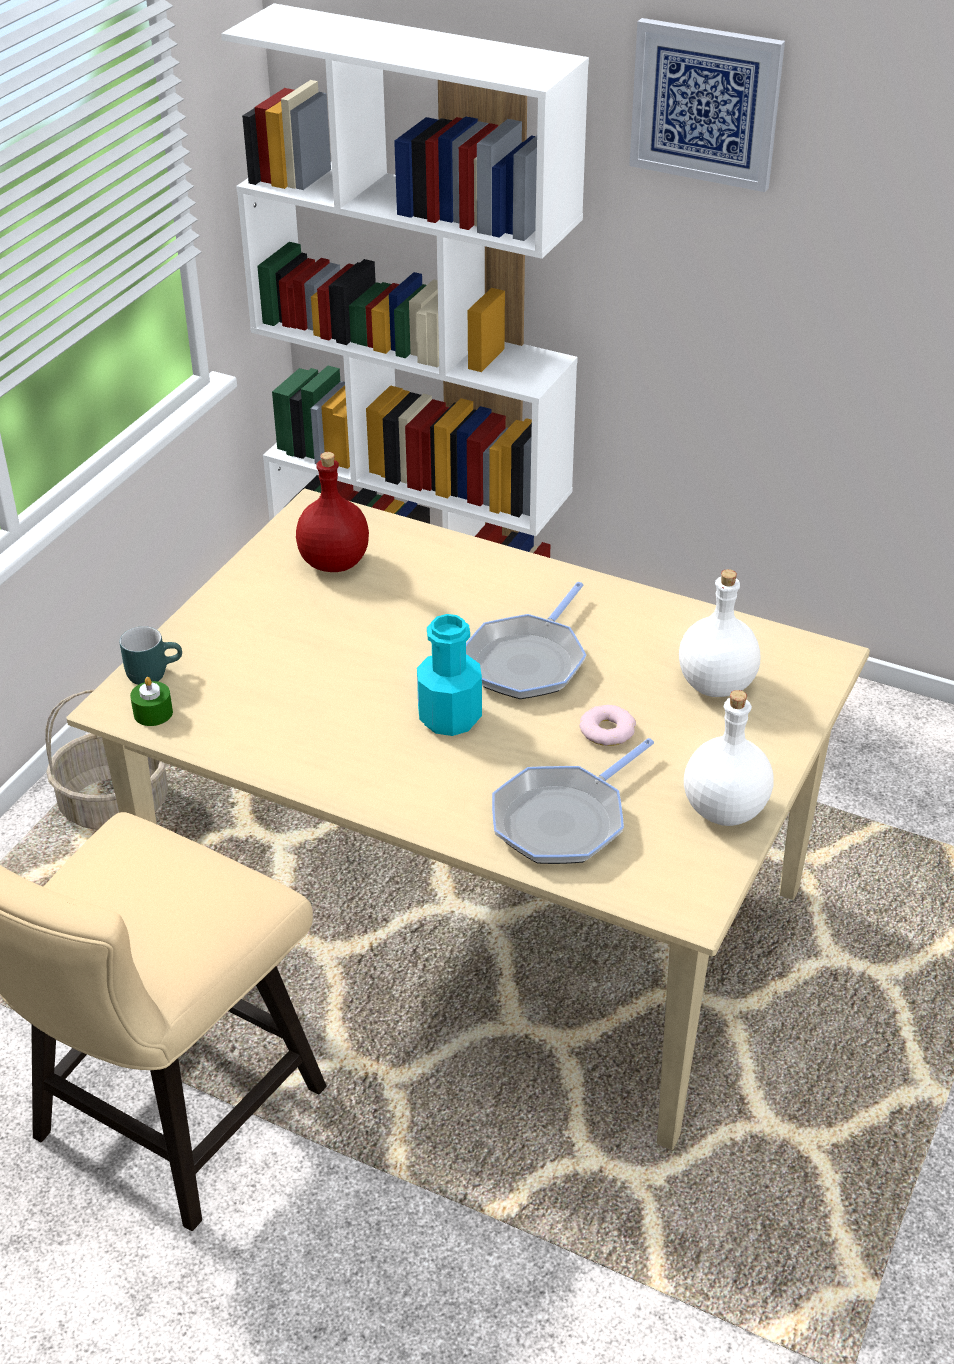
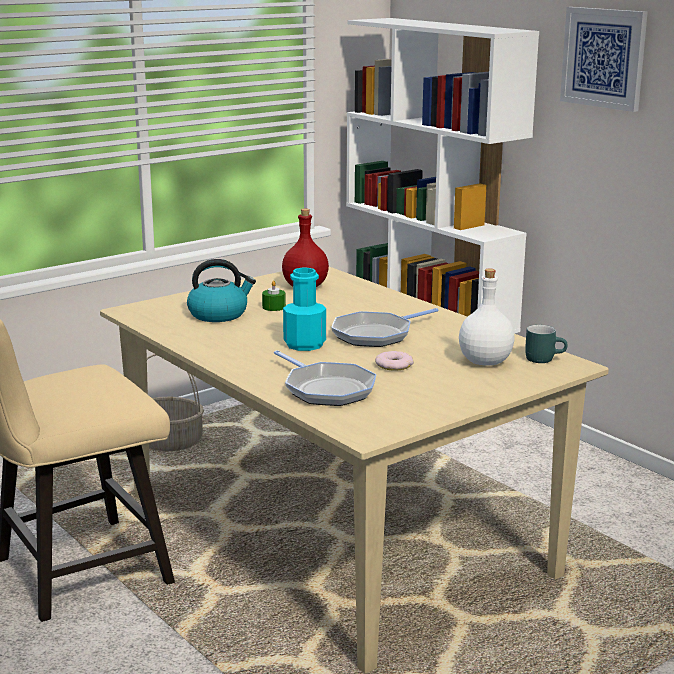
camera: 25 degrees right, 20 degrees down
(153, 671) = (162, 303): turquoise mug -> turquoise mug (544, 358)
(153, 713) = (144, 315): green candle -> green candle (274, 307)
(264, 675) = (219, 314): none -> kettle
(563, 820) = (326, 389): frying pan -> frying pan turned 105 degrees counterclockwise
(724, 809) = (433, 404): white bottle -> none

